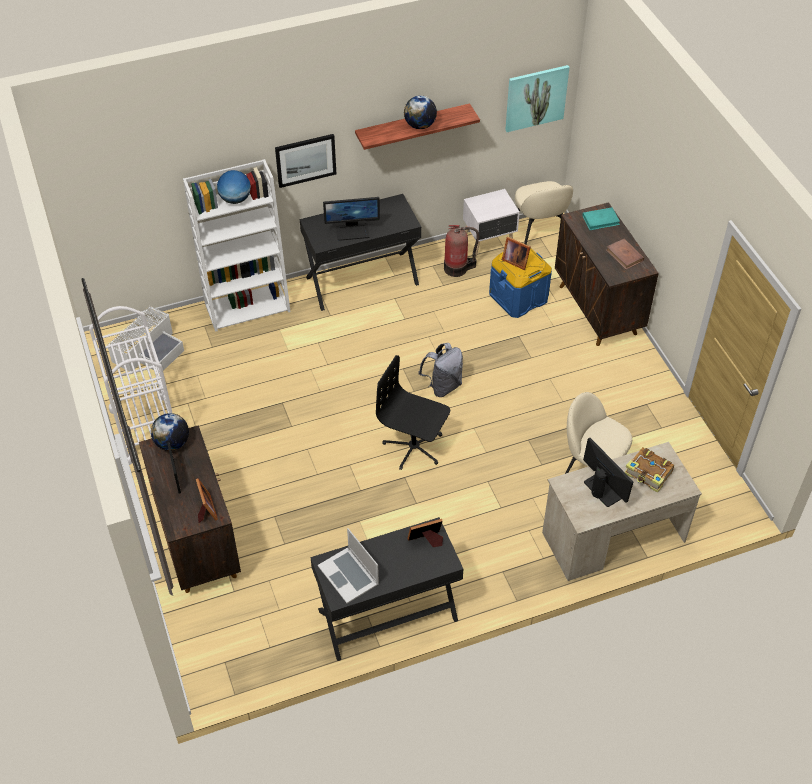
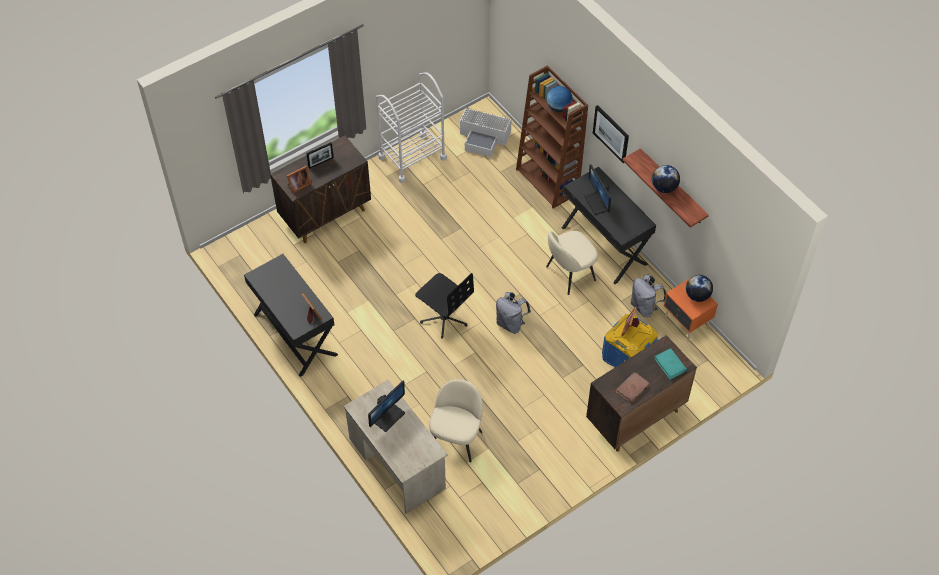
camera: 75 degrees right, 5 degrees up
(172, 443) = (348, 152): globe -> globe (697, 296)
(248, 306) = (548, 181): white bookcase -> brown bookcase
(348, 574) = (273, 277): laptop -> none
(414, 447) = (444, 318): black office chair -> black office chair turned 120 degrees clockwise
(457, 268) = (644, 307): fire extinguisher -> grey backpack
(489, 242) = (686, 323): white nightstand -> orange nightstand
(536, 98) = (750, 264): picture -> none
(539, 233) = (713, 358): beige chair -> beige chair (569, 274)
(648, 474) = (411, 444): book -> none

